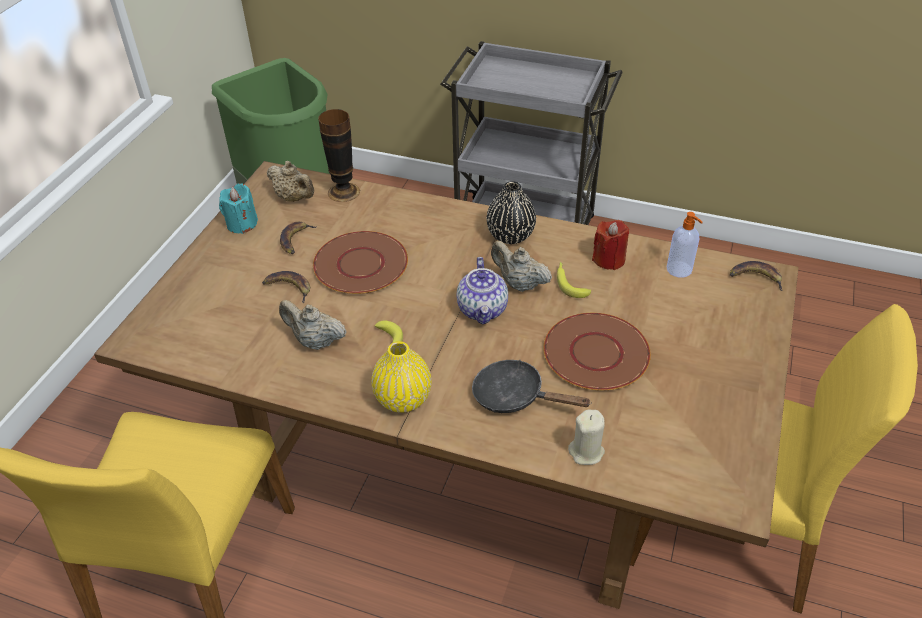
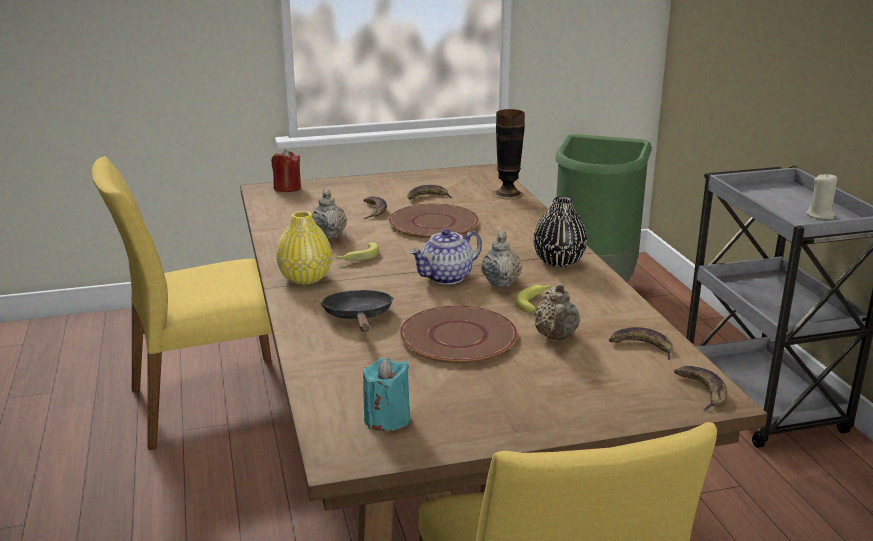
camera: 55 degrees right, 20 degrees down
(242, 224) = (418, 178): turquoise candle -> turquoise candle (387, 419)
(294, 198) = (473, 183): beige teapot -> beige teapot (556, 337)
(586, 452) = (327, 364): beige candle -> beige candle (820, 215)
(609, 259) = (598, 309): red candle -> red candle (287, 188)
(680, 270) = (641, 346): soap dispenser -> banana

